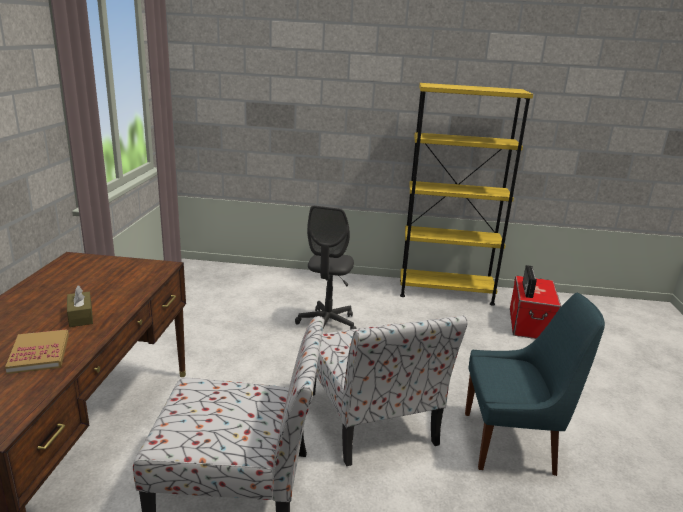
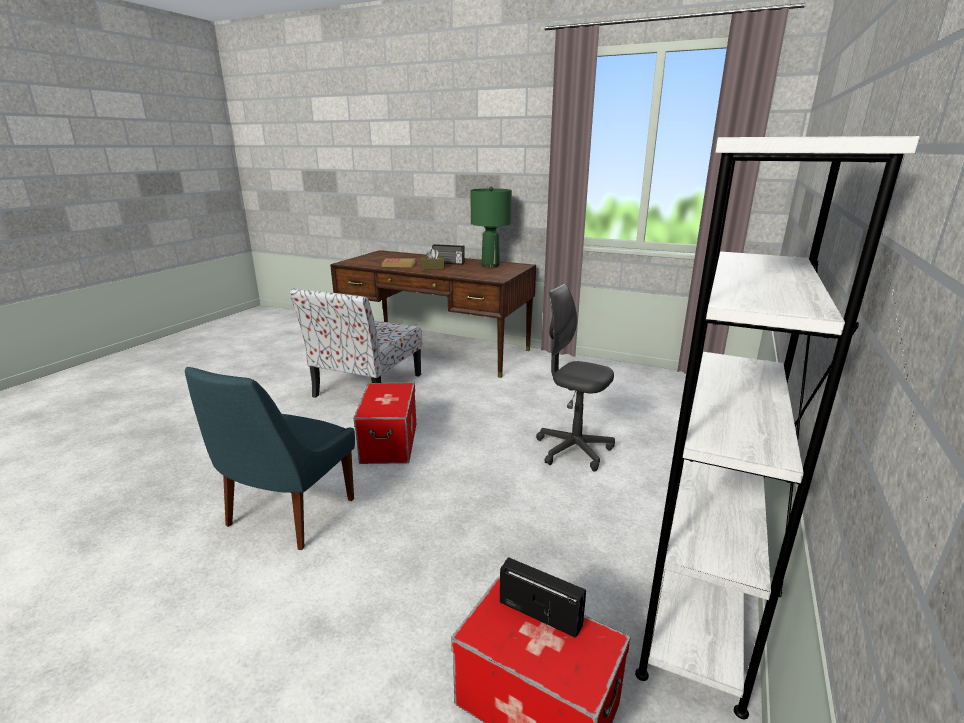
camera: 110 degrees right, 0 degrees up
(38, 309) = (448, 263): none -> radio
(67, 277) = (490, 265): none -> green table lamp
(372, 420) = (389, 443): chair -> storage box
(445, 292) = (697, 609): yellow bookcase -> white bookcase

